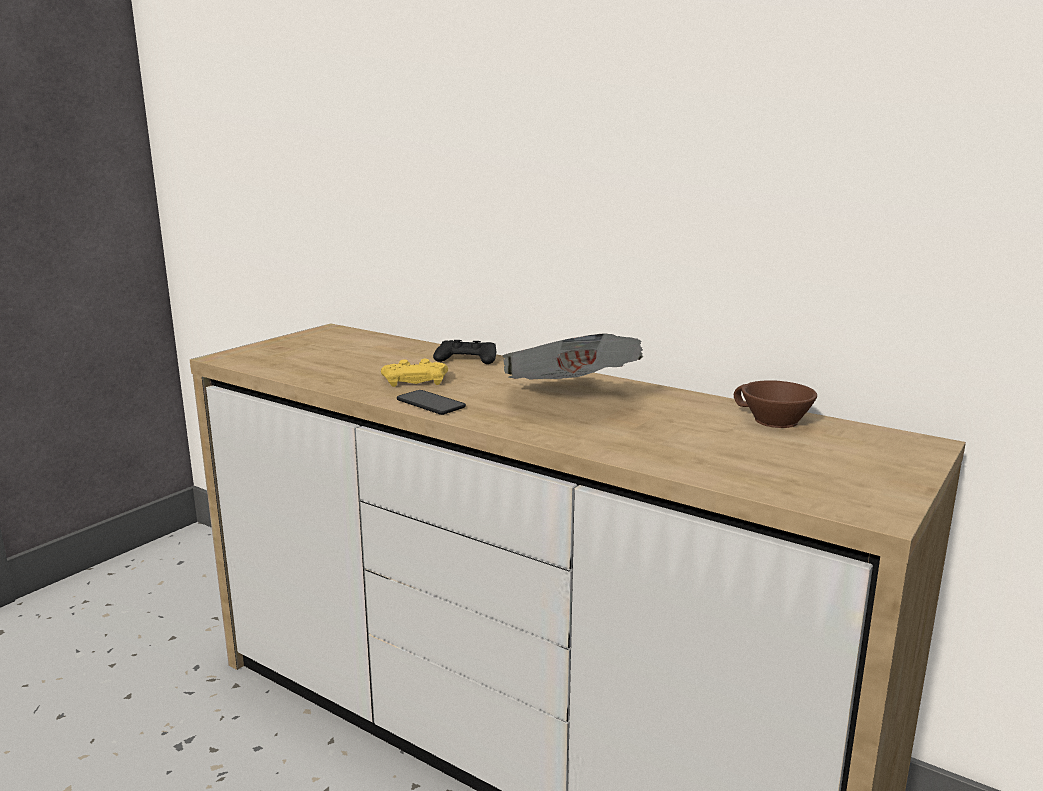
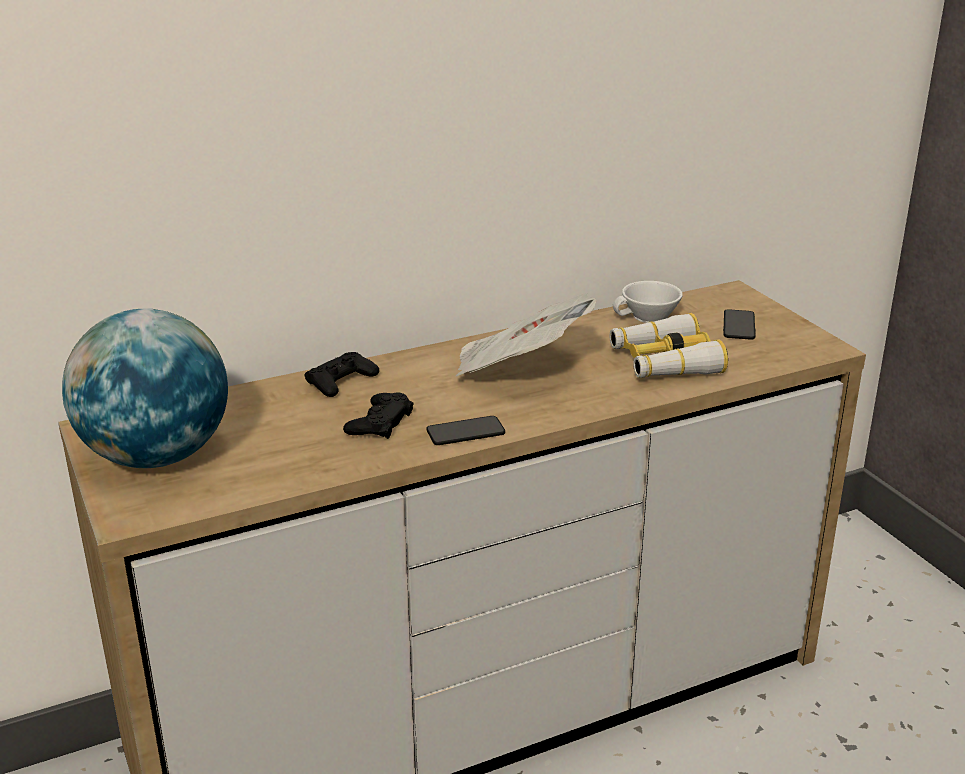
camera: 60 degrees left, 10 degrees up
(306, 346) = (156, 456): none -> globe
(415, 380) = (379, 423): yellow game controller -> black game controller
(680, 443) = (665, 362): none -> binoculars
(772, 420) = (649, 317): brown cup -> white cup
(837, 460) = (739, 326): none -> phone

